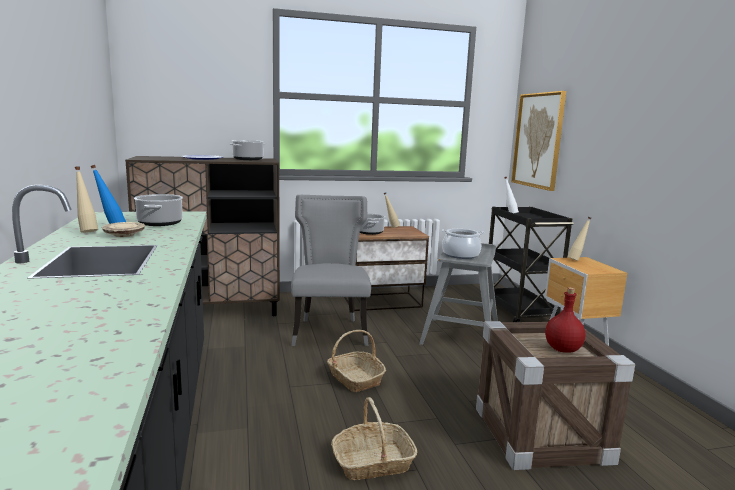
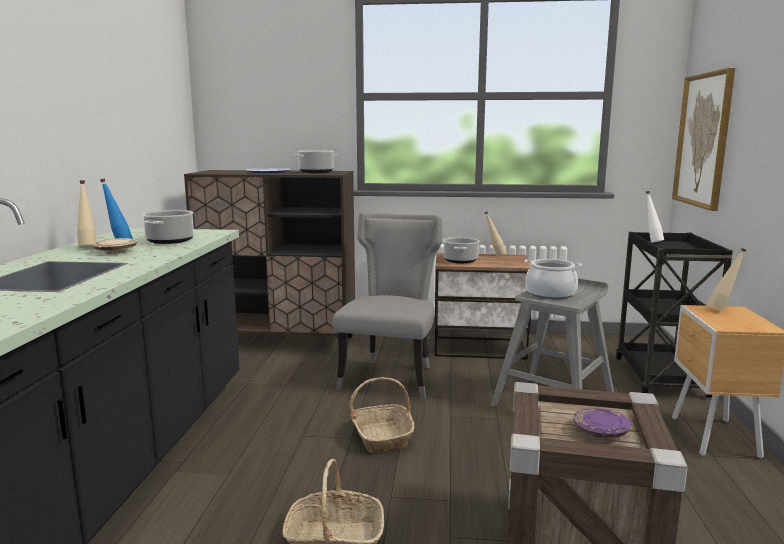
camera: 20 degrees right, 0 degrees up
(563, 349) = (600, 432): red bottle -> purple plate

